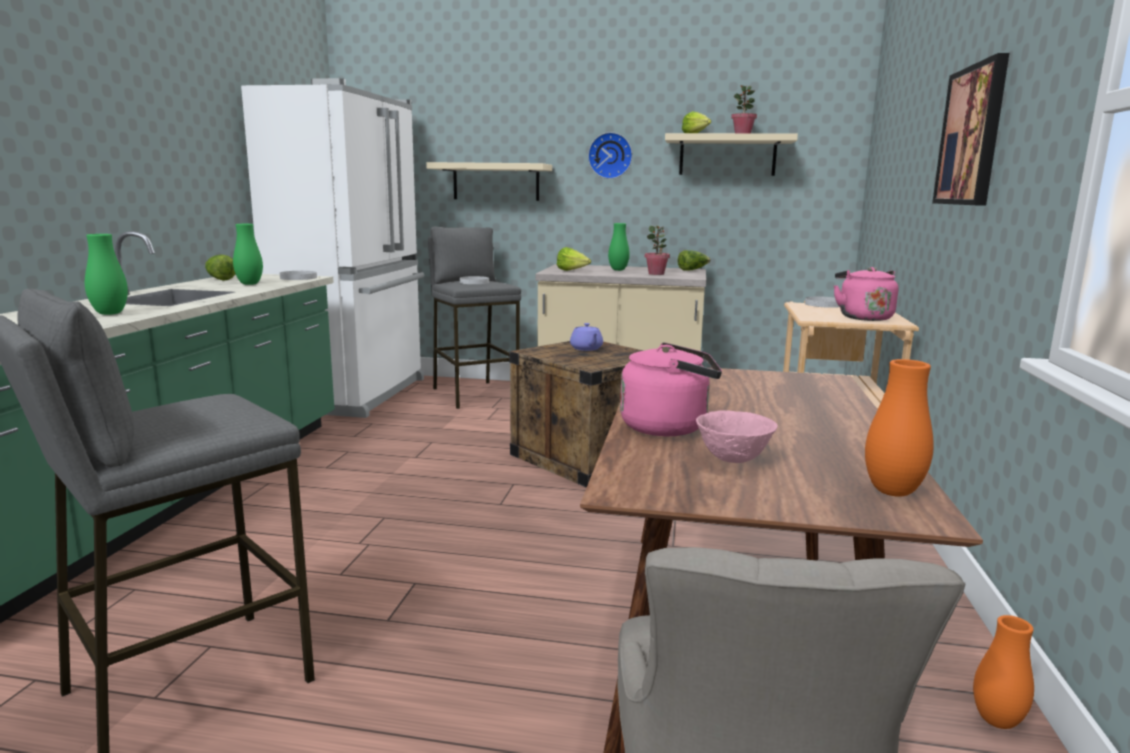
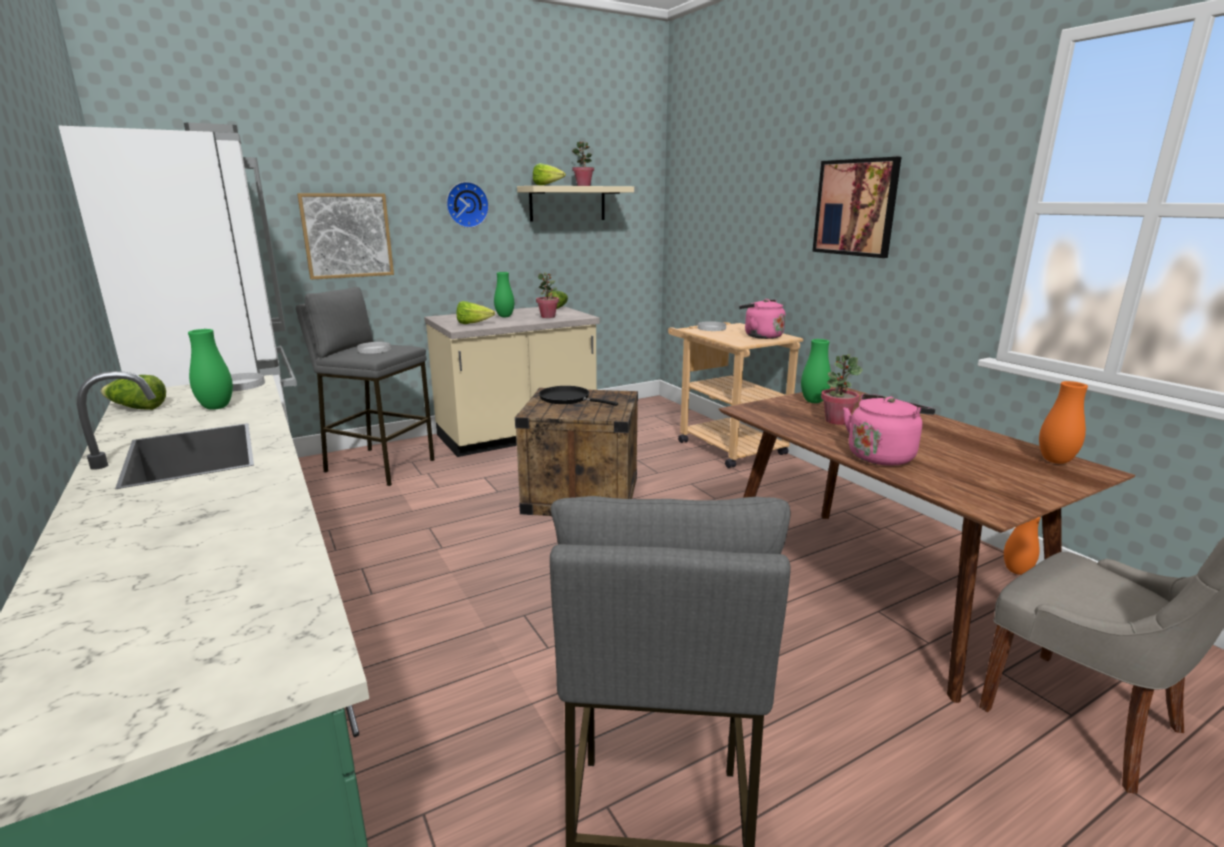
camera: 40 degrees left, 5 degrees up
(110, 313) = (225, 499): green vase -> green vase (813, 401)
(496, 182) = (347, 235): beige shelf -> picture
(586, 349) = (568, 399): purple teapot -> black frying pan
(724, 396) = (836, 421): none -> potted plant
(733, 459) = (965, 467): pink bowl -> none

